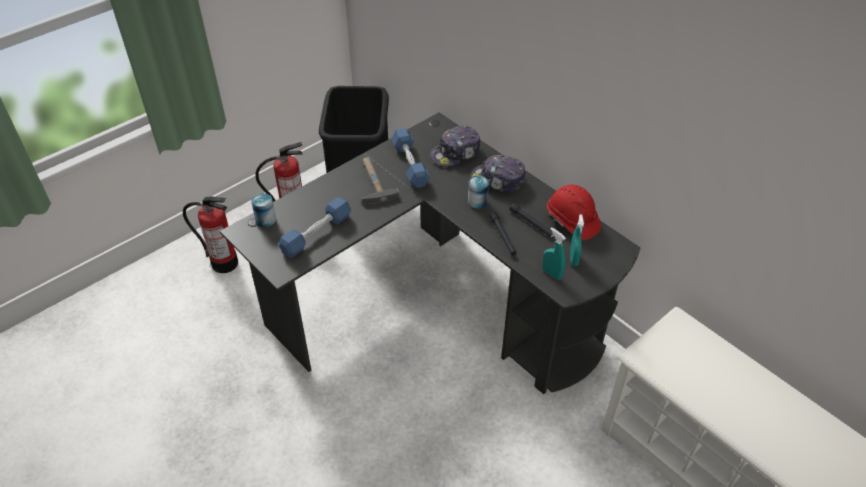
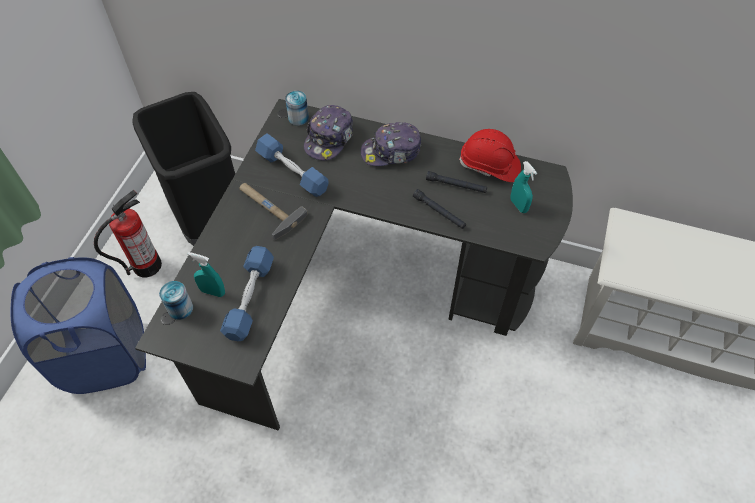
camera: 30 degrees left, 10 degrees up
(224, 263) = (106, 357): fire extinguisher -> blue laundry basket
(477, 201) = (388, 184): can -> can (298, 118)
(551, 273) = (510, 230): turquoise spray bottle -> turquoise spray bottle (213, 292)

